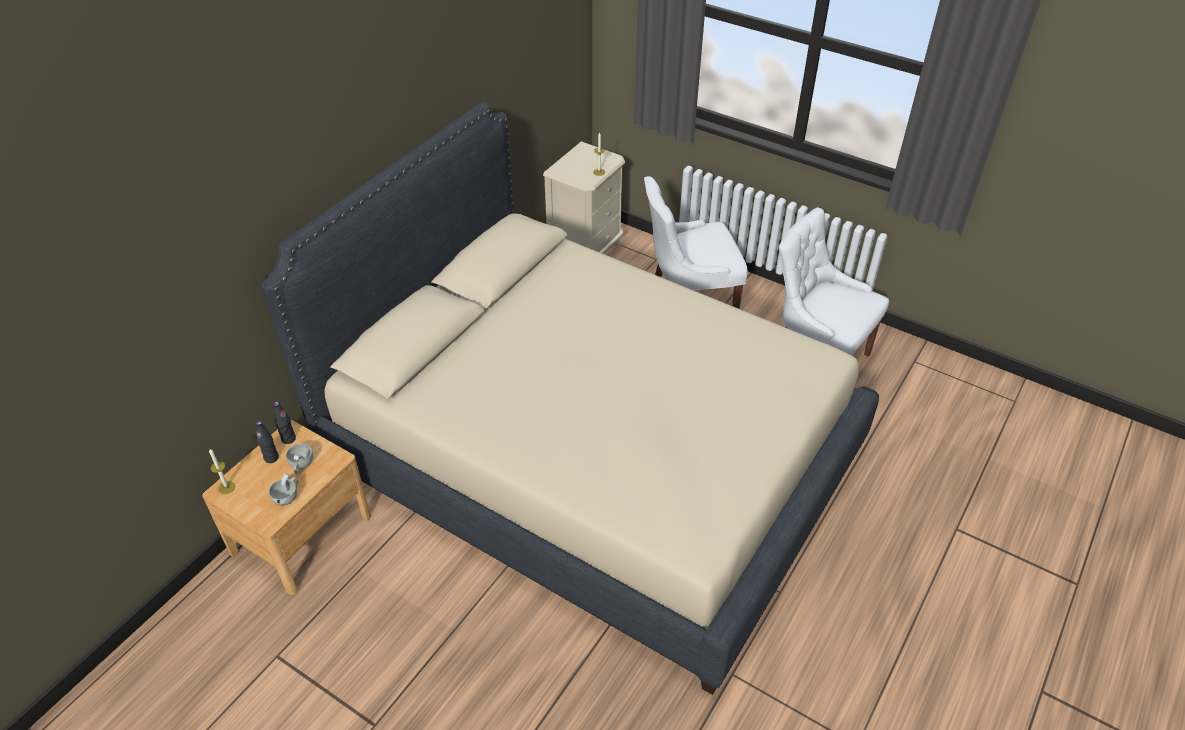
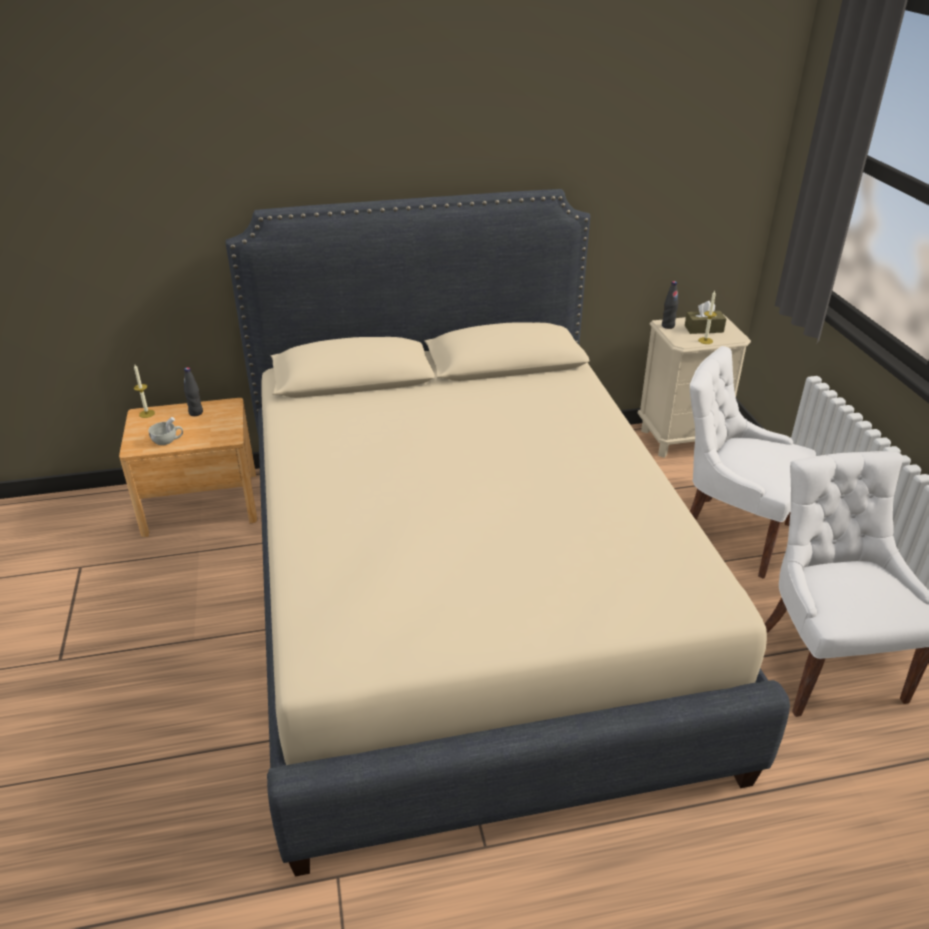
camera: 45 degrees right, 10 degrees down
(288, 439) = (222, 408): black bottle -> black bottle (668, 326)
(301, 465) = (204, 428): white cup -> none
(586, 162) = (704, 329): none -> brown tissue box

